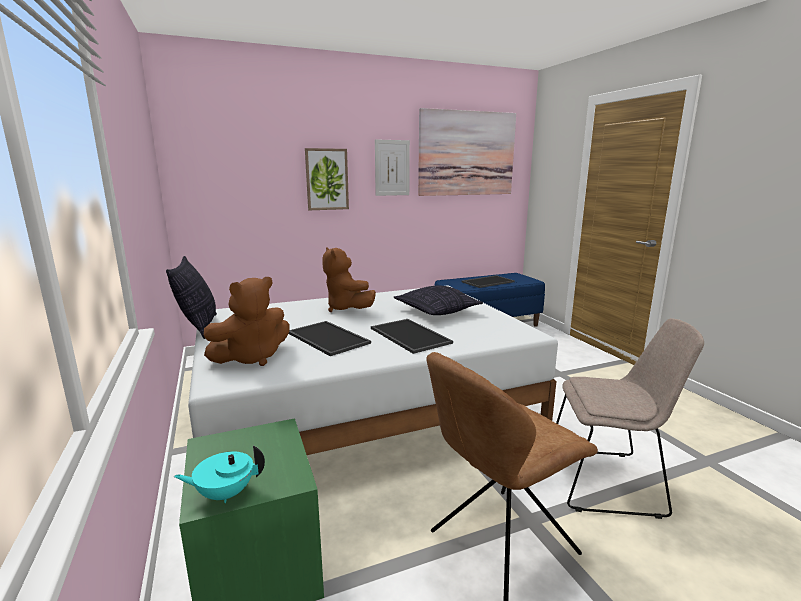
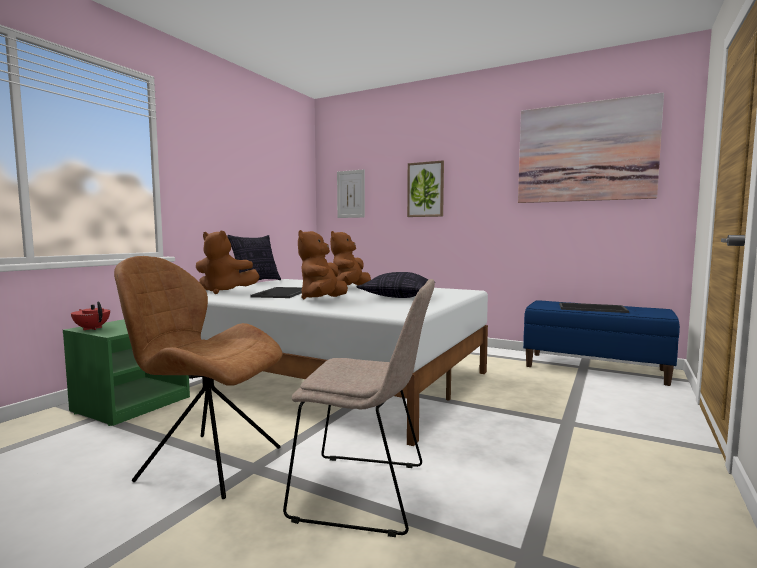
camera: 50 degrees right, 10 degrees down
(225, 493) = (92, 328): turquoise teapot -> red teapot
(392, 168) = (489, 175): picture -> picture (351, 194)
(408, 335) = (322, 300): tray -> brown plush toy
(608, 481) = (366, 492): beige chair -> beige chair turned 45 degrees counterclockwise

